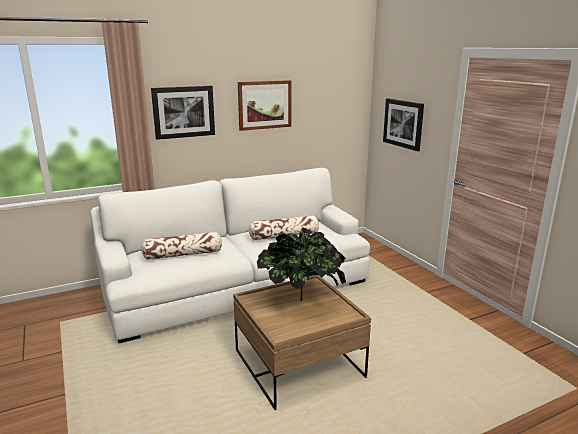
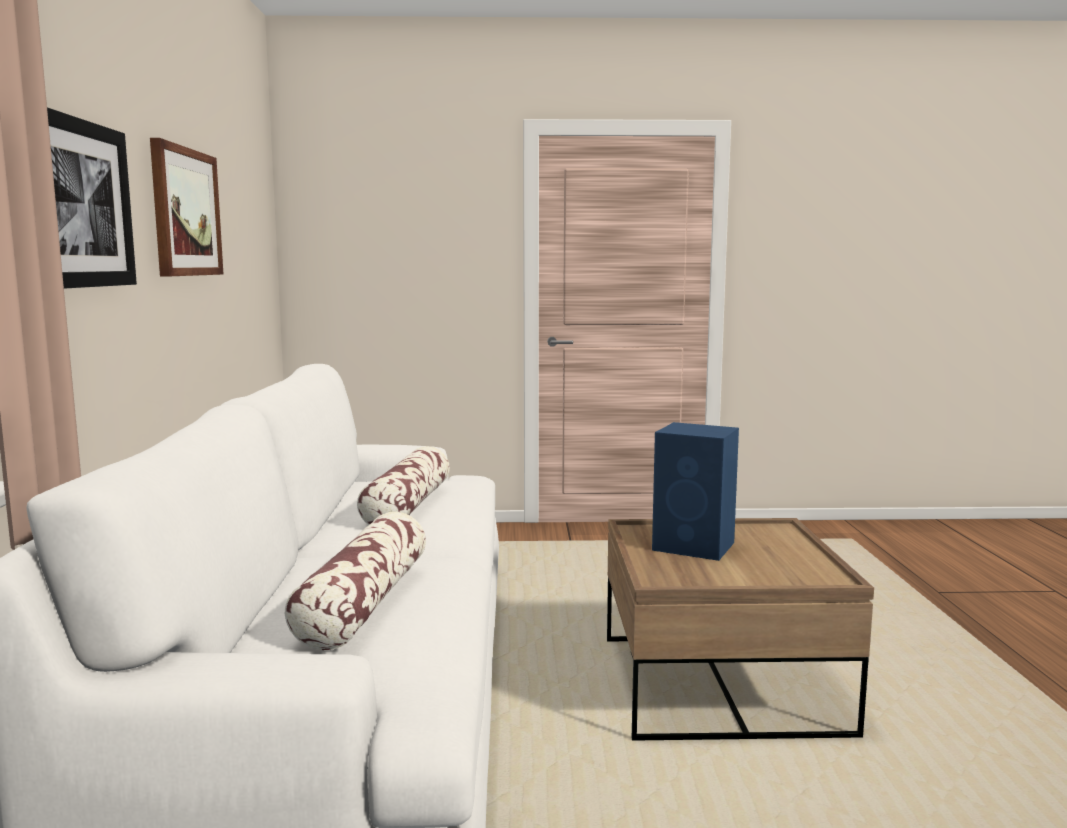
camera: 65 degrees left, 10 degrees down
(301, 299) = (695, 547): potted plant -> blue speaker
(403, 123) = (392, 265): picture -> none

